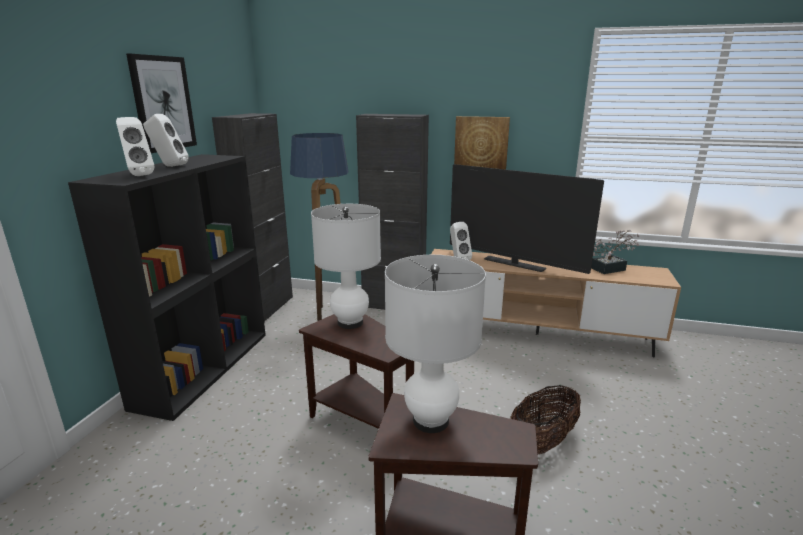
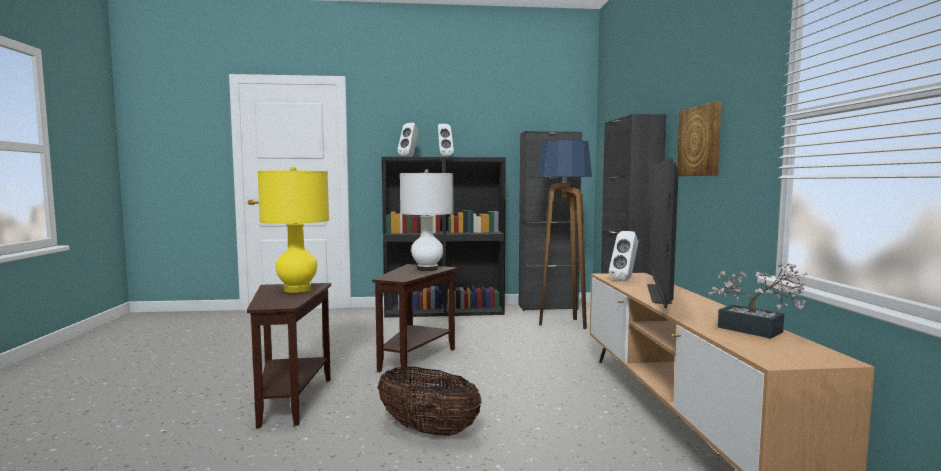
camera: 70 degrees right, 15 degrees down
(163, 103) = (473, 121): picture -> none
(430, 421) = (297, 290): white table lamp -> yellow table lamp

